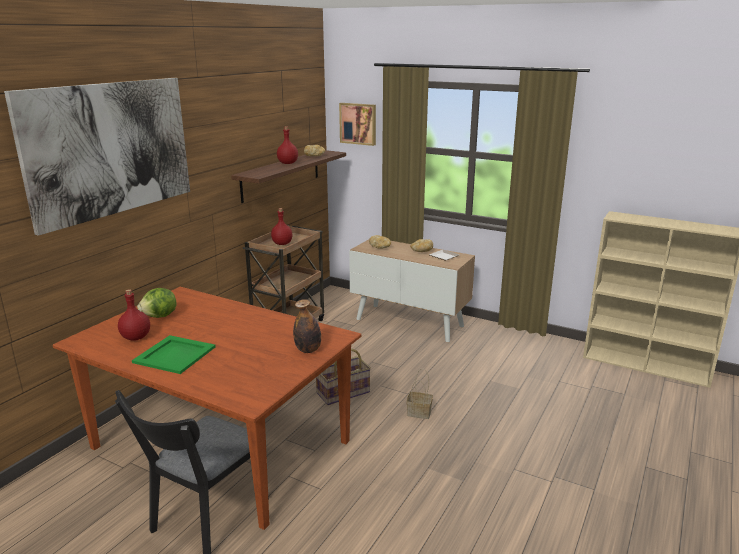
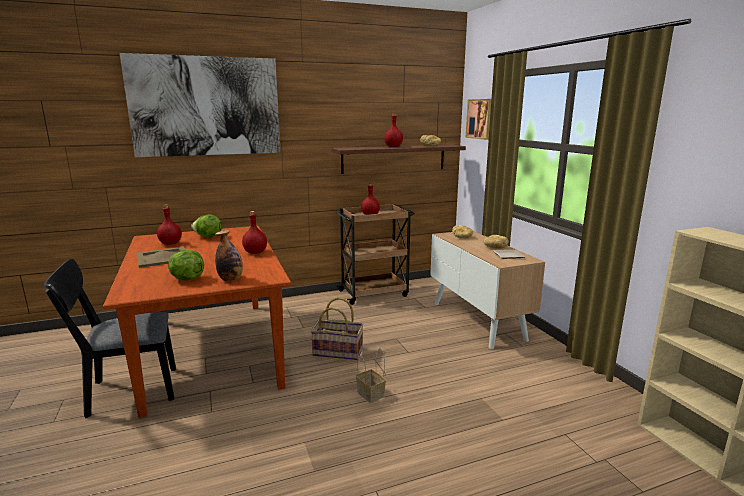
camera: 40 degrees right, 5 degrees down
(174, 355) = (162, 257): green tray -> beige tray
(261, 317) = (255, 252): none -> red bottle
(266, 365) = (186, 279): none -> lettuce

